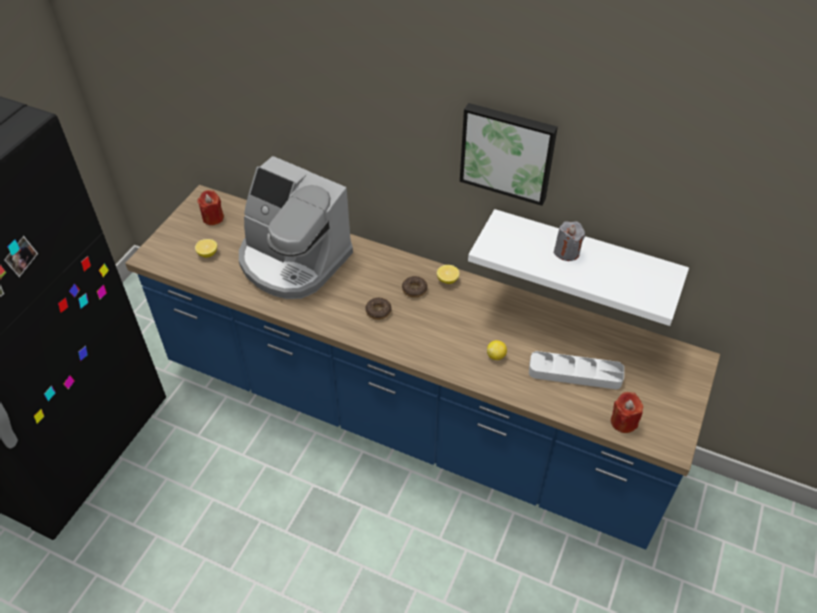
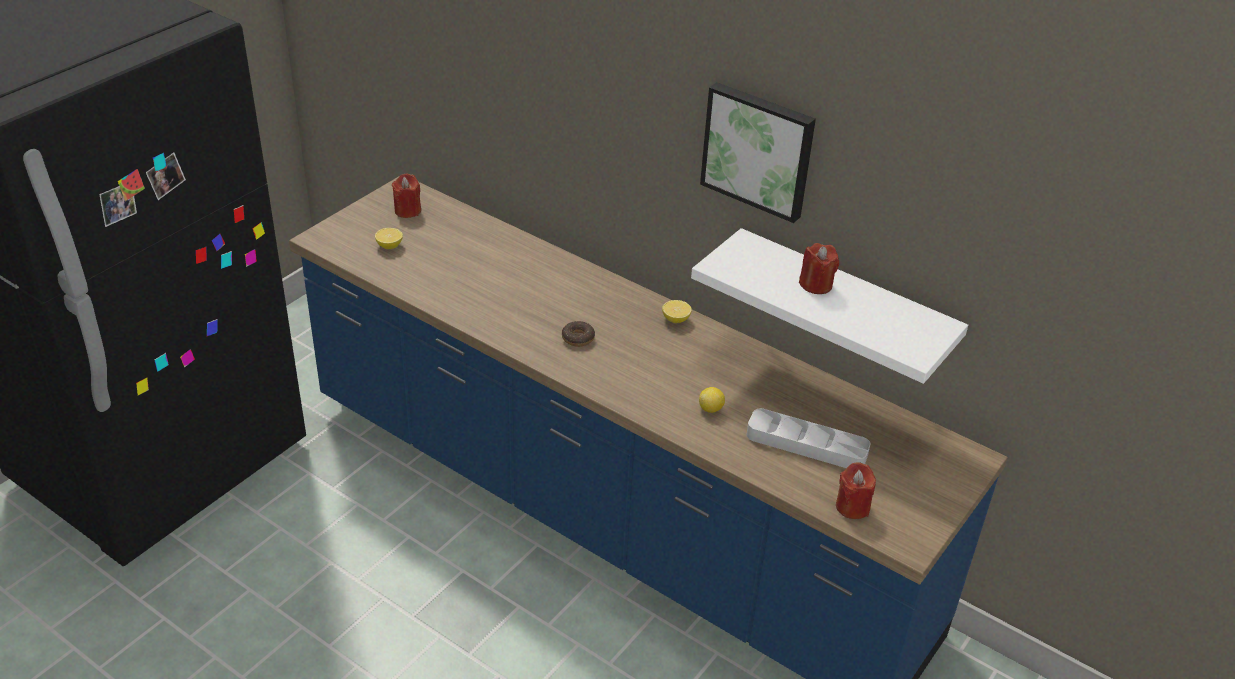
camera: 10 degrees right, 10 degrees down
(293, 261) = (490, 269): coffee machine -> none
(414, 289) = (630, 323): donut -> none
(566, 252) = (816, 284): grey candle -> red candle

